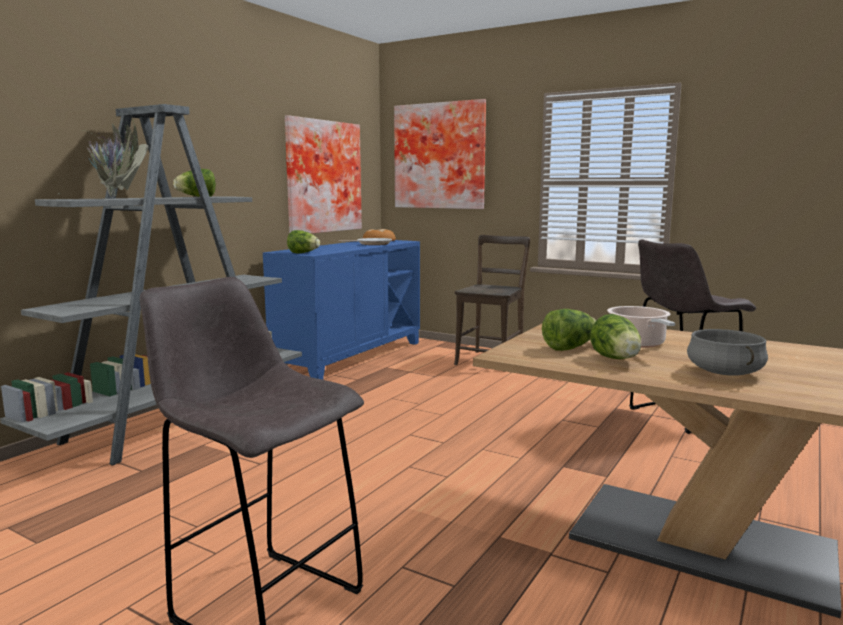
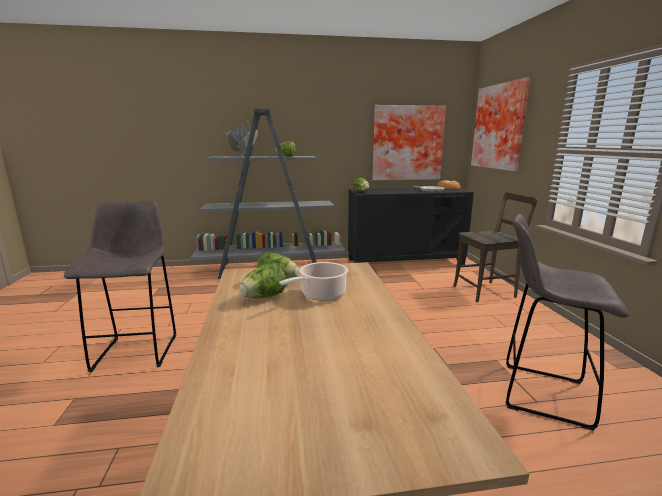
camera: 50 degrees right, 5 degrees up
(350, 356) = (405, 262): blue cabinet -> black cabinet
(723, 372) = (268, 333): grey cooking pot -> none

